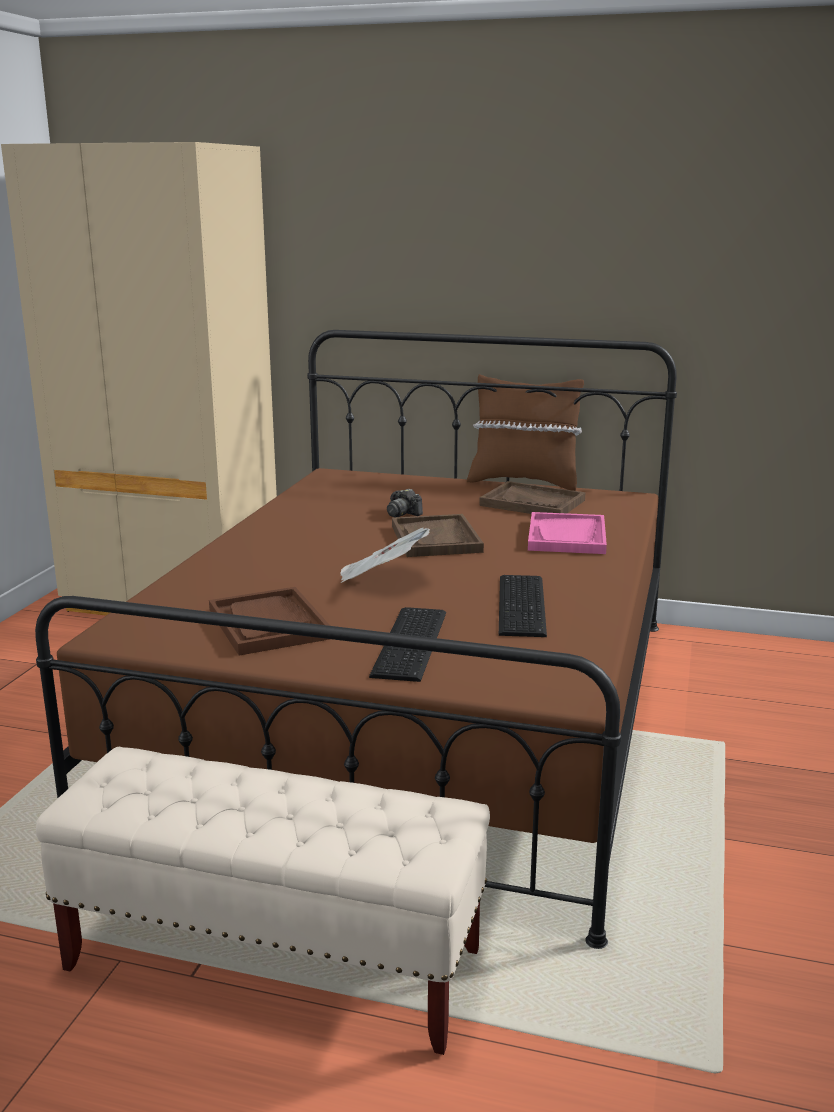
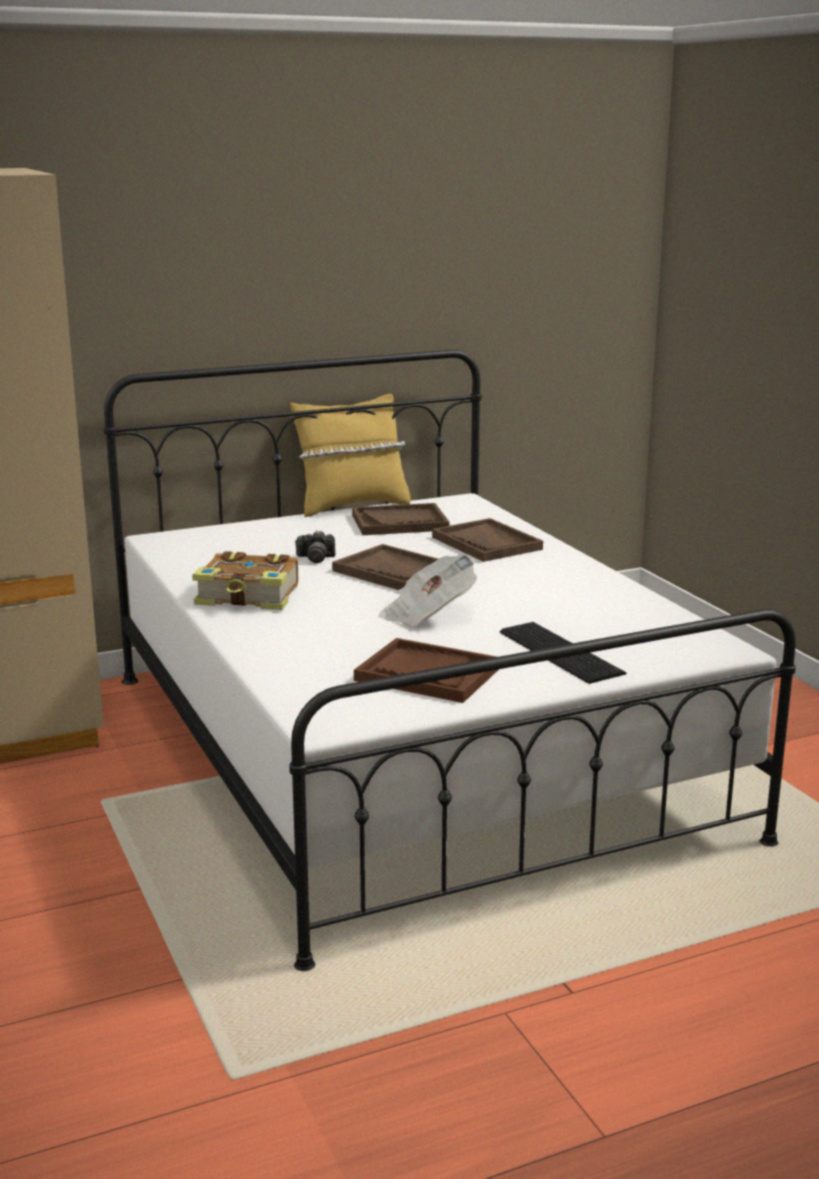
camera: 40 degrees left, 0 degrees up
(274, 960) = (608, 953): beige bench -> none
(290, 529) = (249, 597): none -> book
(416, 715) = (409, 752): brown bed -> white bed
(523, 482) = (351, 506): brown pillow -> yellow pillow
(524, 605) = (572, 602): keyboard -> none
(567, 536) = (487, 543): pink tray -> brown tray

